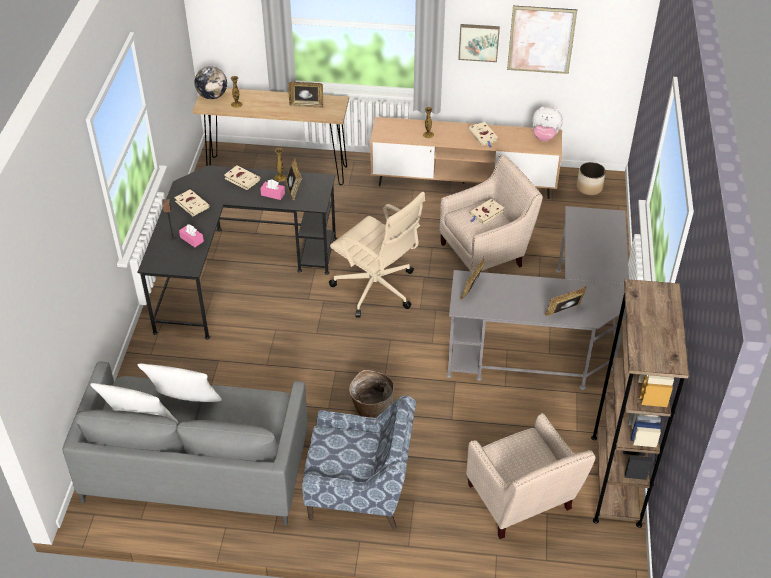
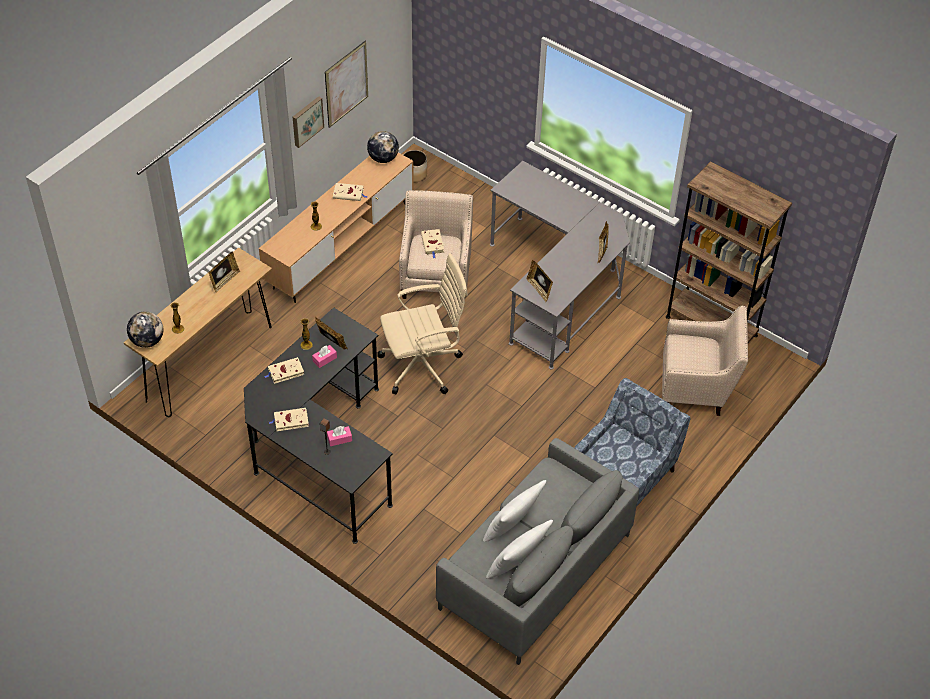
camera: 60 degrees left, 5 degrees up
(371, 408) = (550, 430): basket -> none
(544, 136) = (383, 158): plush toy -> globe

